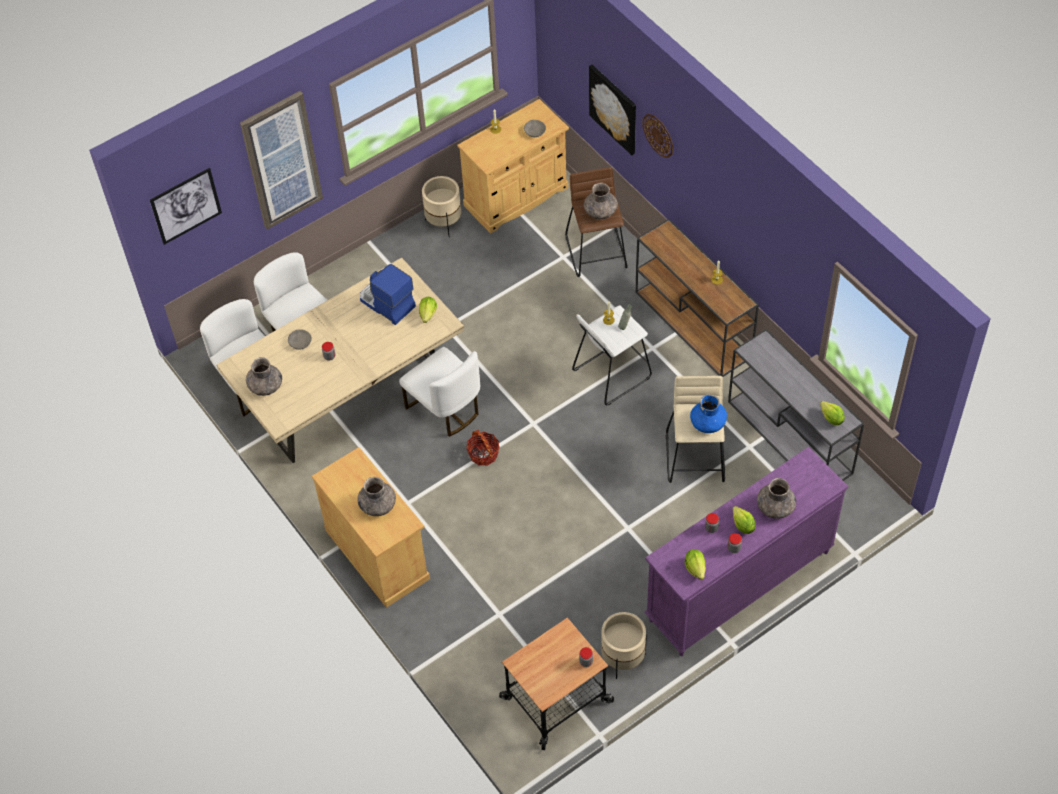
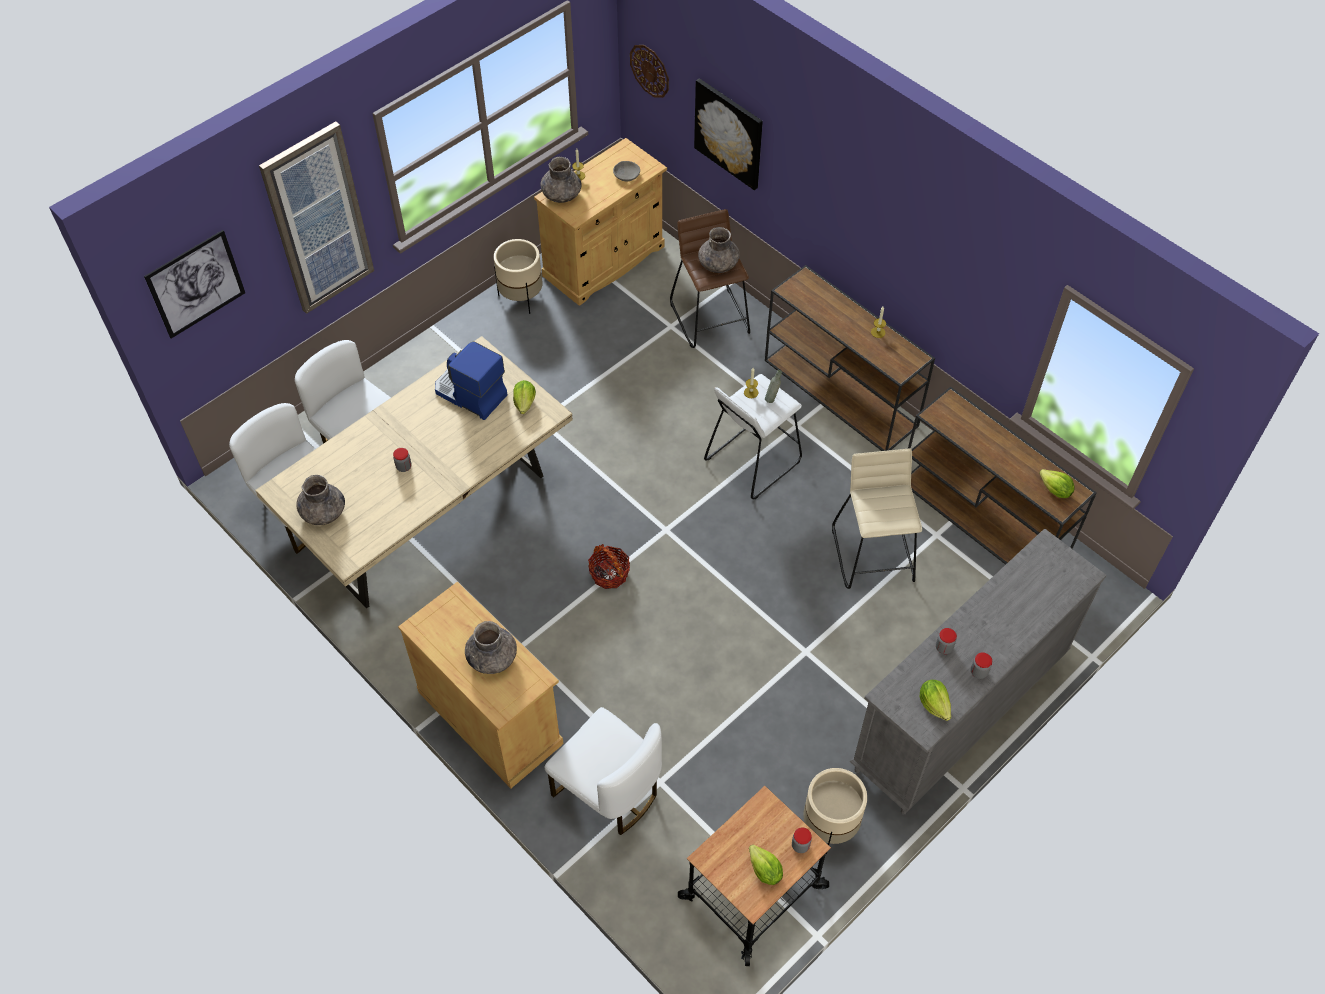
camera: 10 degrees left, 0 degrees up
(300, 342) = (363, 451): grey bowl -> none
(445, 409) = (553, 521): white chair -> white chair (608, 791)
(658, 135) = (794, 156): wall clock -> wall clock (650, 70)
(708, 423) = (898, 510): blue vase -> none
(738, 586) = (958, 713): purple dresser -> grey dresser
(742, 526) = (984, 640): lettuce -> lettuce (765, 871)
(775, 507) = (1020, 612): grey vase -> grey vase (561, 195)
(791, 438) = (984, 520): grey console table -> brown console table

